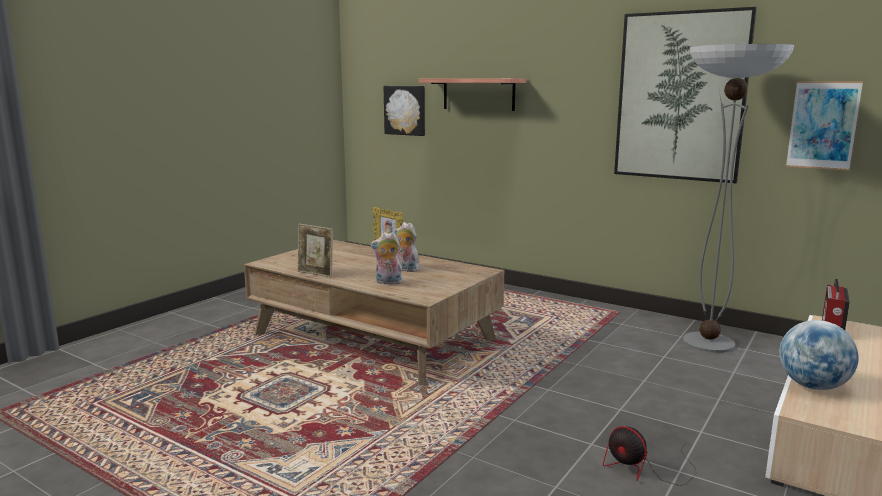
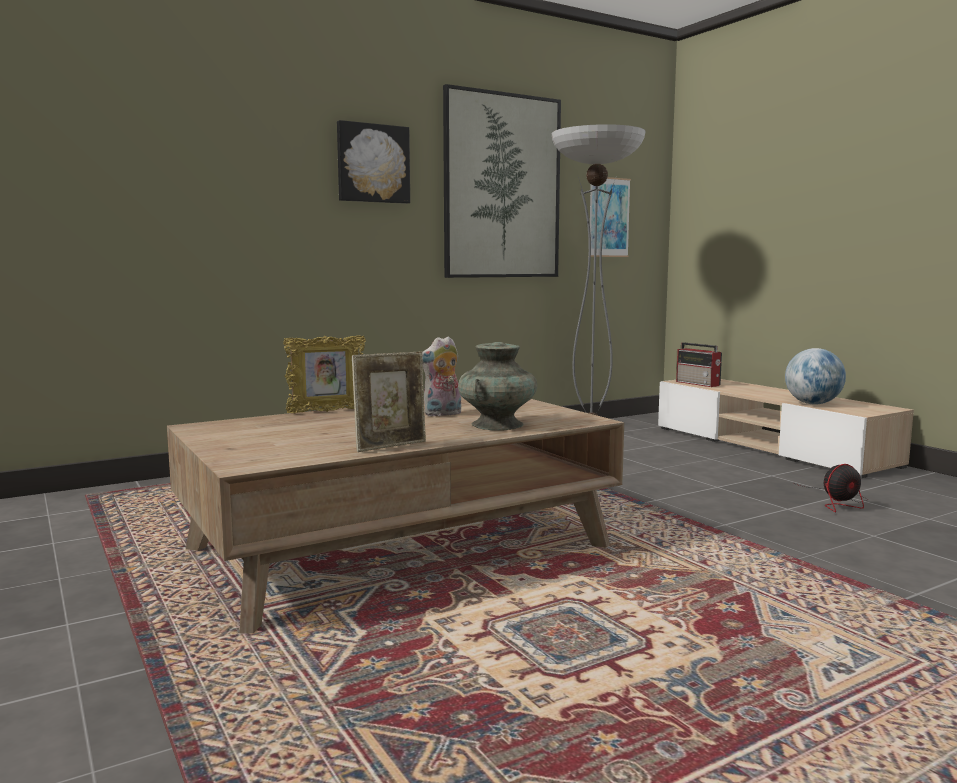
camera: 65 degrees left, 5 degrees down
(388, 282) = (497, 424): plush toy -> turquoise vase
(405, 110) = (83, 193): picture -> picture (372, 163)
(478, 94) = (242, 170): shelf -> none

